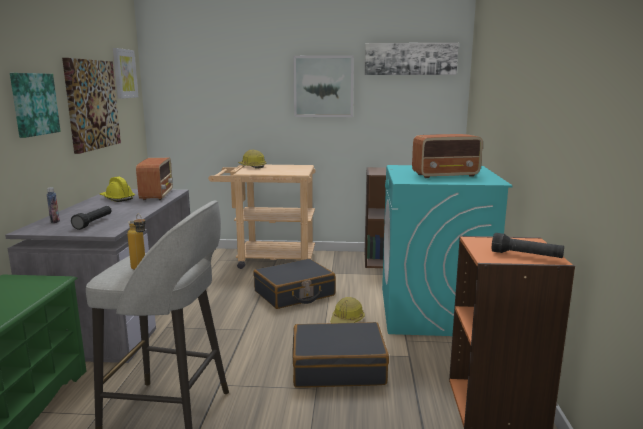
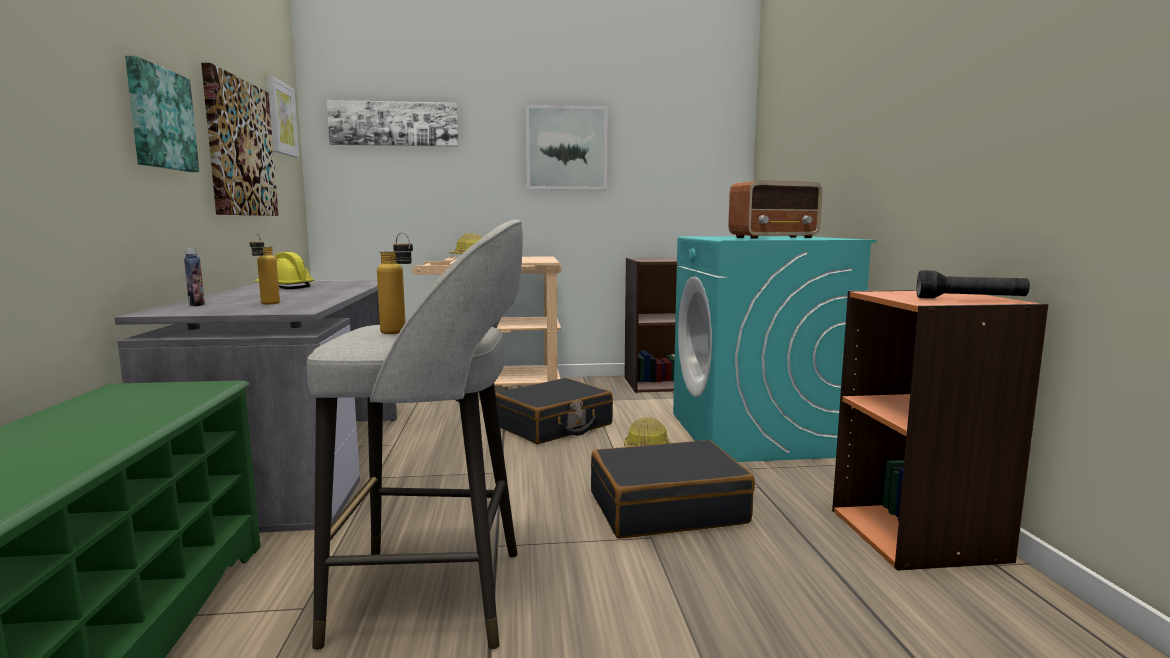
camera: 10 degrees left, 5 degrees down
(94, 223) = (266, 304): black flashlight -> bottle
(157, 195) = (346, 283): radio -> none
(410, 59) = (680, 113): picture -> picture (394, 124)

